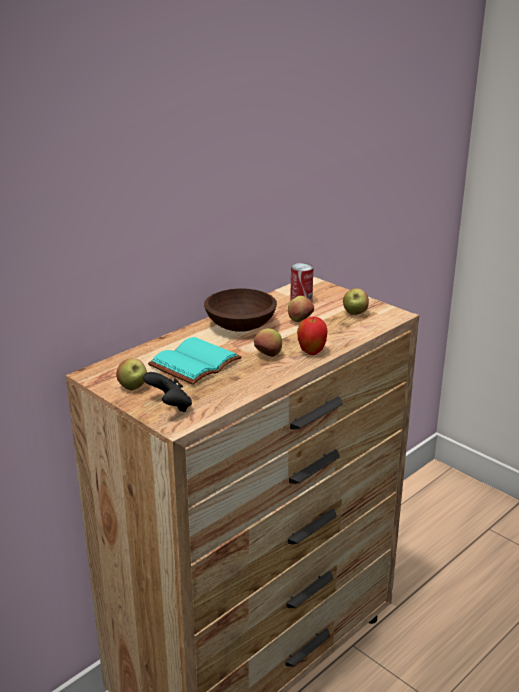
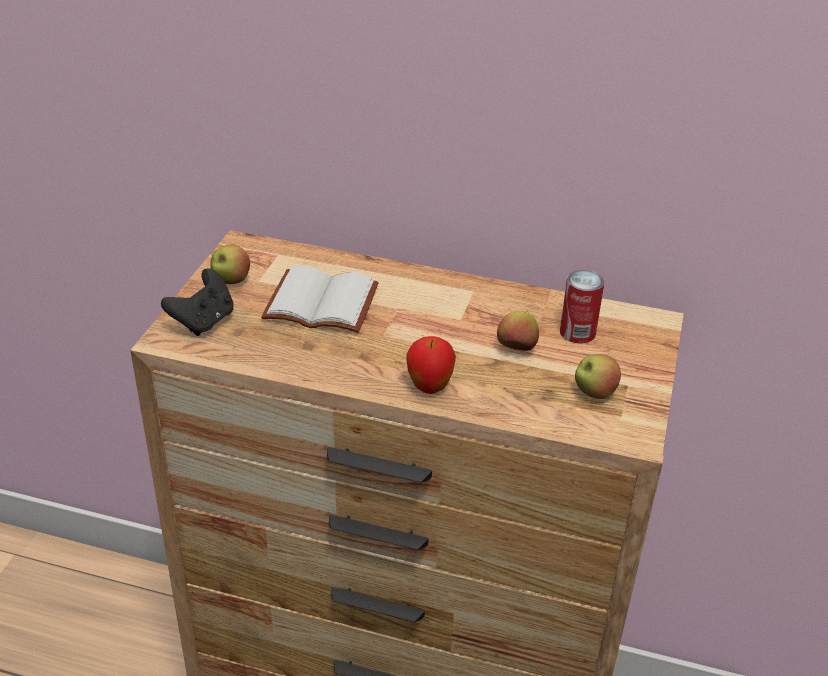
camera: 60 degrees right, 10 degrees up
(196, 364) = (318, 305): turquoise book -> white book
(241, 325) = (455, 304): brown bowl -> none
(268, 356) = (388, 353): apple -> none

